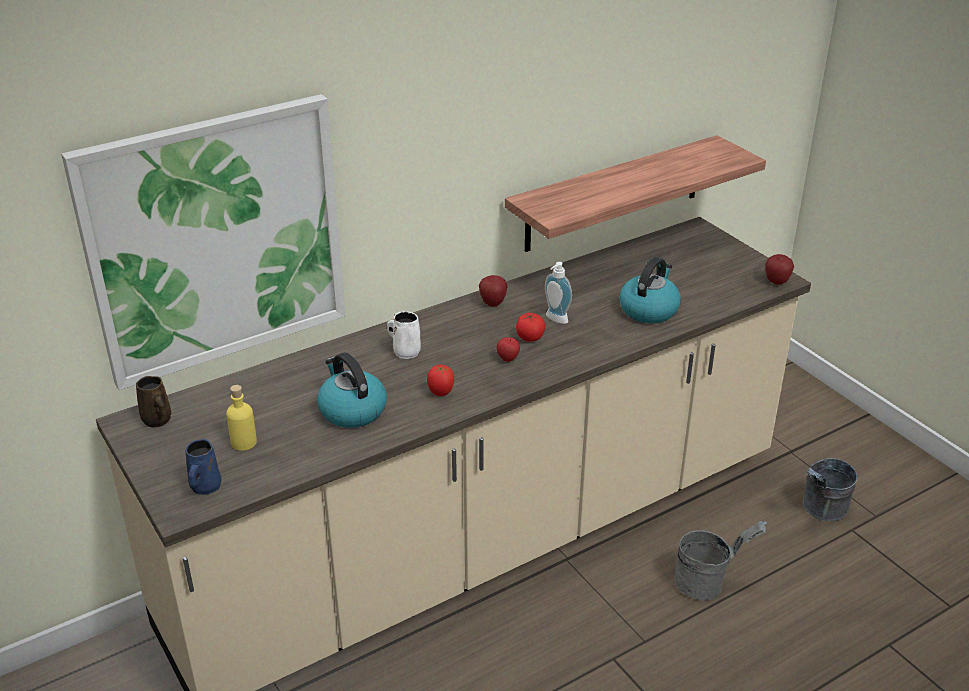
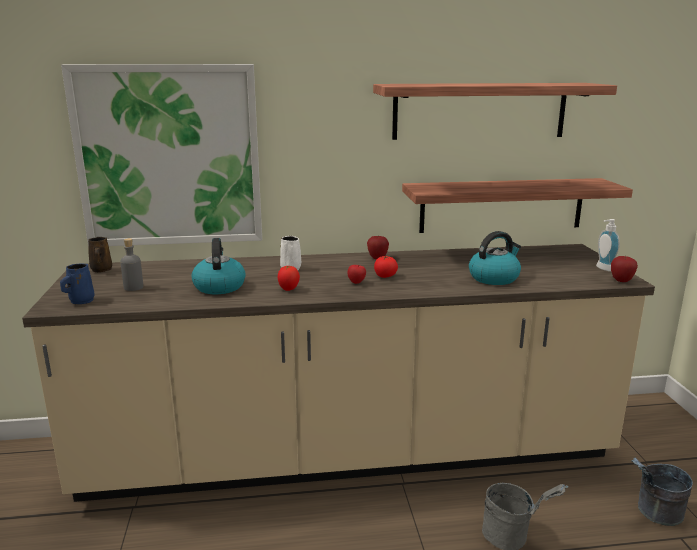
camera: 25 degrees right, 15 degrees down
(244, 442) = (133, 287): yellow bottle -> grey bottle
(555, 319) = (414, 271): soap dispenser -> soap dispenser (603, 268)
(590, 89) = (479, 111): none -> shelf

